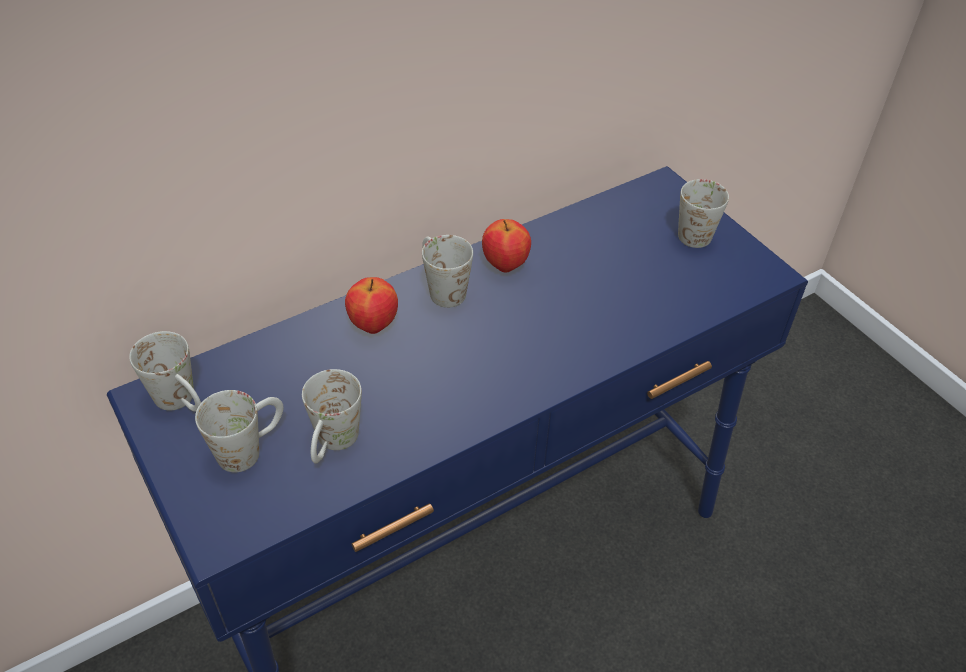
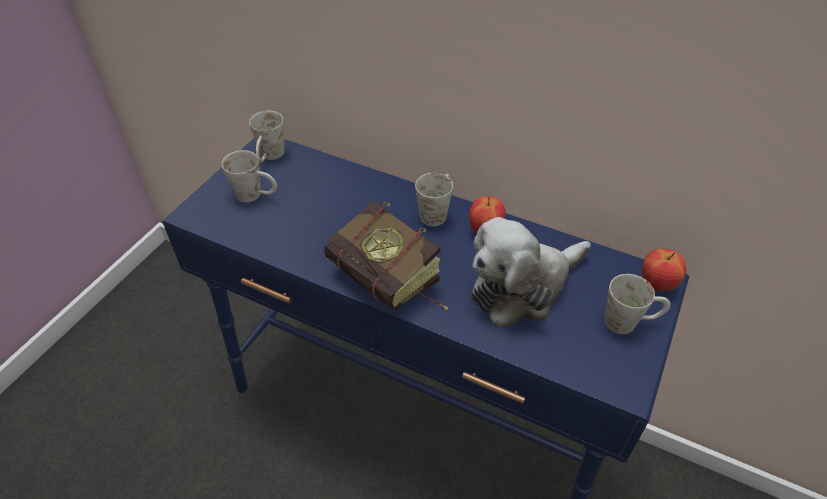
camera: 60 degrees right, 0 degrees up
(333, 445) = (278, 225): white mug -> none
(373, 325) = (380, 198): apple -> apple (656, 285)
(527, 378) = (392, 285): none -> book
(606, 277) = (523, 287): none -> plush toy

